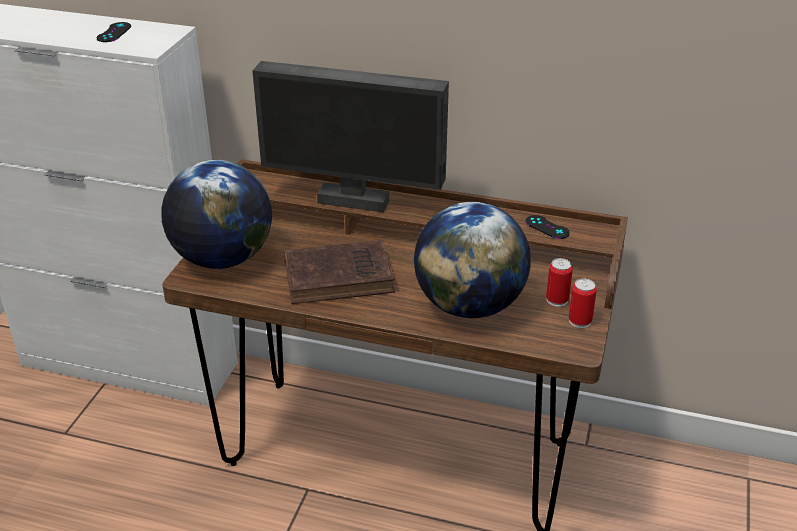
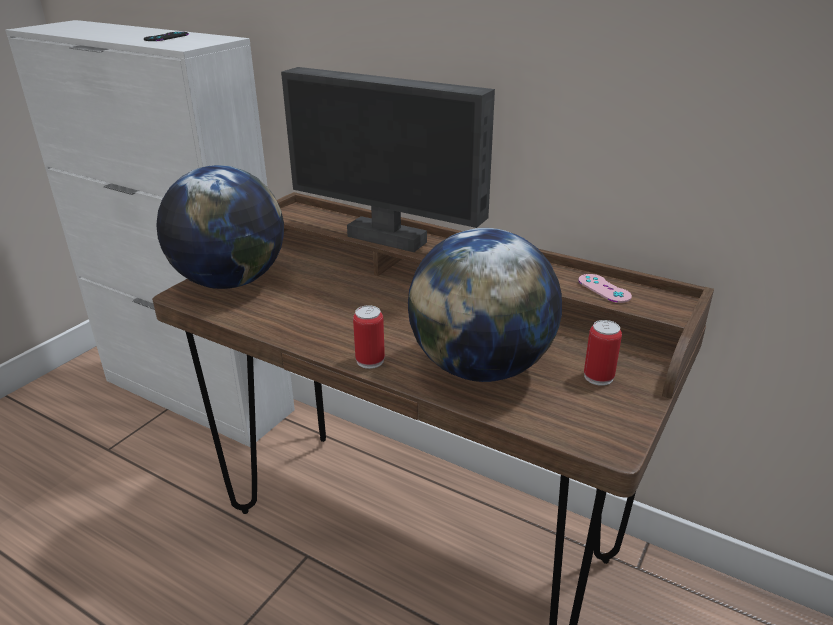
camera: 15 degrees right, 5 degrees down
(342, 277) = (345, 315): brown book -> none
(547, 227) = (604, 288): black game controller -> pink game controller
(580, 321) = (622, 408): can -> can (370, 360)

